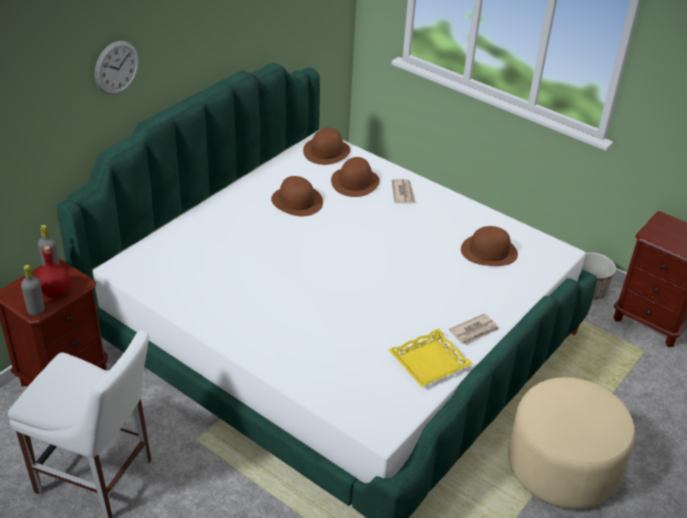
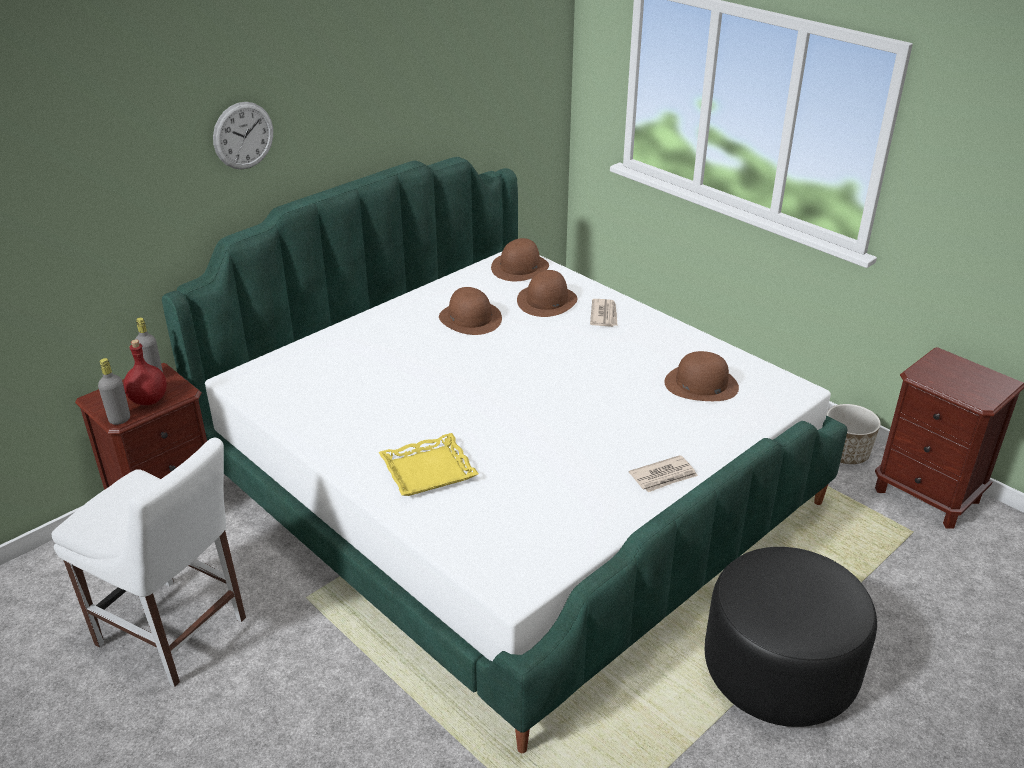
camera: 10 degrees right, 5 degrees down
(429, 362) = (595, 509): yellow tray -> yellow tray (428, 470)
(561, 467) = (779, 671): beige ottoman -> black ottoman

